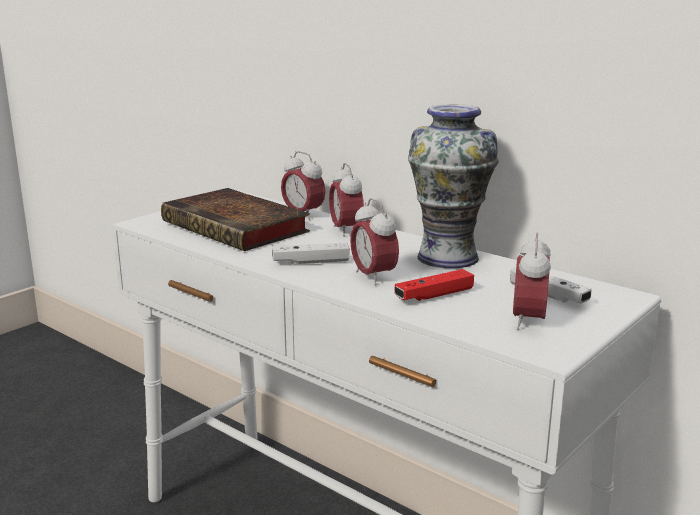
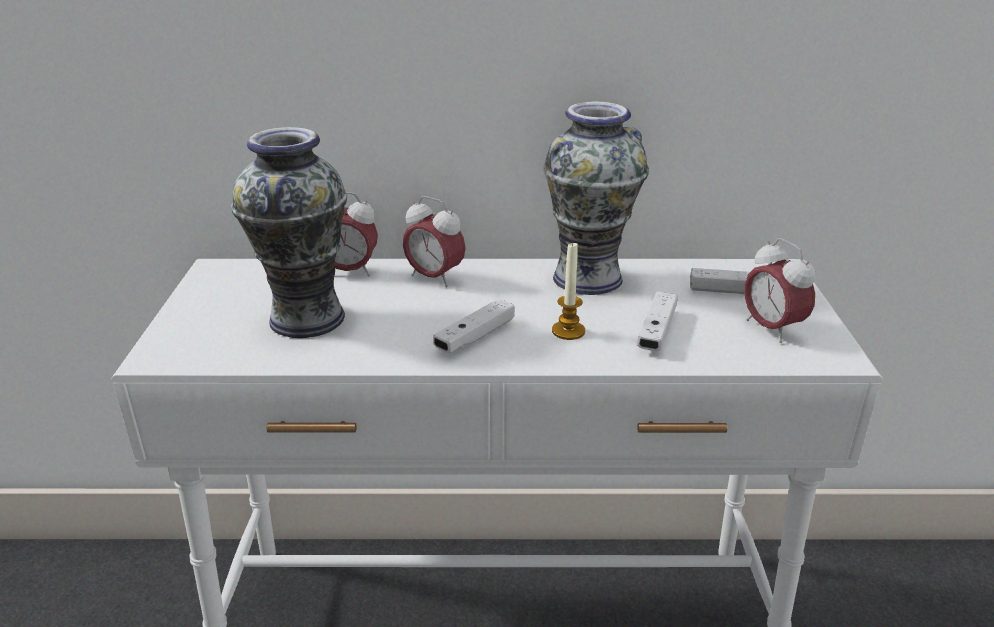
camera: 40 degrees left, 10 degrees up
(238, 228) = (308, 318): book -> vase
(373, 277) = (568, 331): alarm clock -> candle
(434, 295) = (656, 331): red game controller -> white game controller

